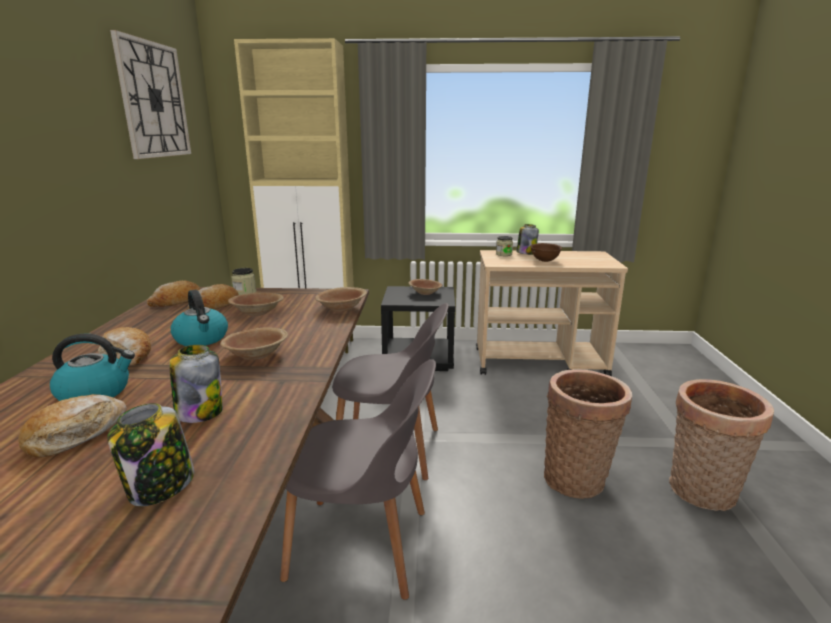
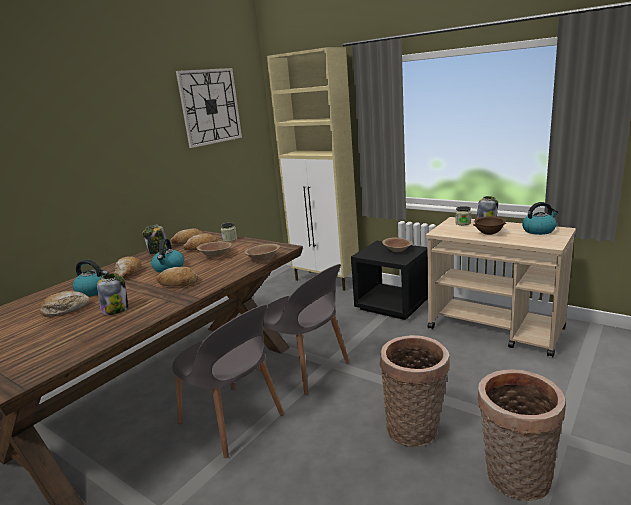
camera: 35 degrees right, 0 degrees up
(160, 487) = (61, 340): jar -> jar (158, 251)
(256, 355) = (178, 283): brown bowl -> bread
(581, 255) = (539, 230): none -> kettle

